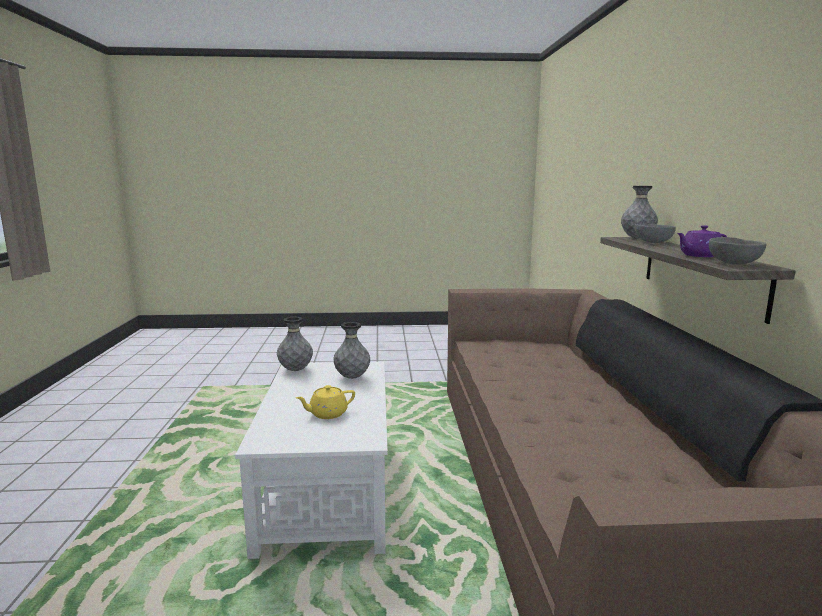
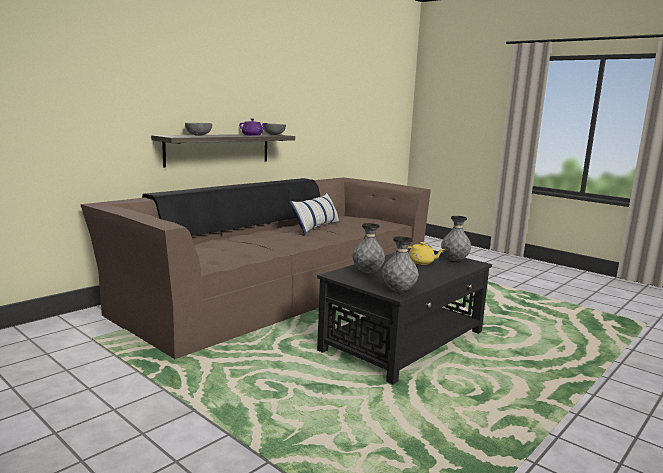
camera: 135 degrees left, 0 degrees up
(327, 488) = (404, 341): white coffee table -> black coffee table
(621, 444) = (316, 227): none -> pillow
(637, 238) = (170, 135): grey vase -> grey vase (454, 260)

